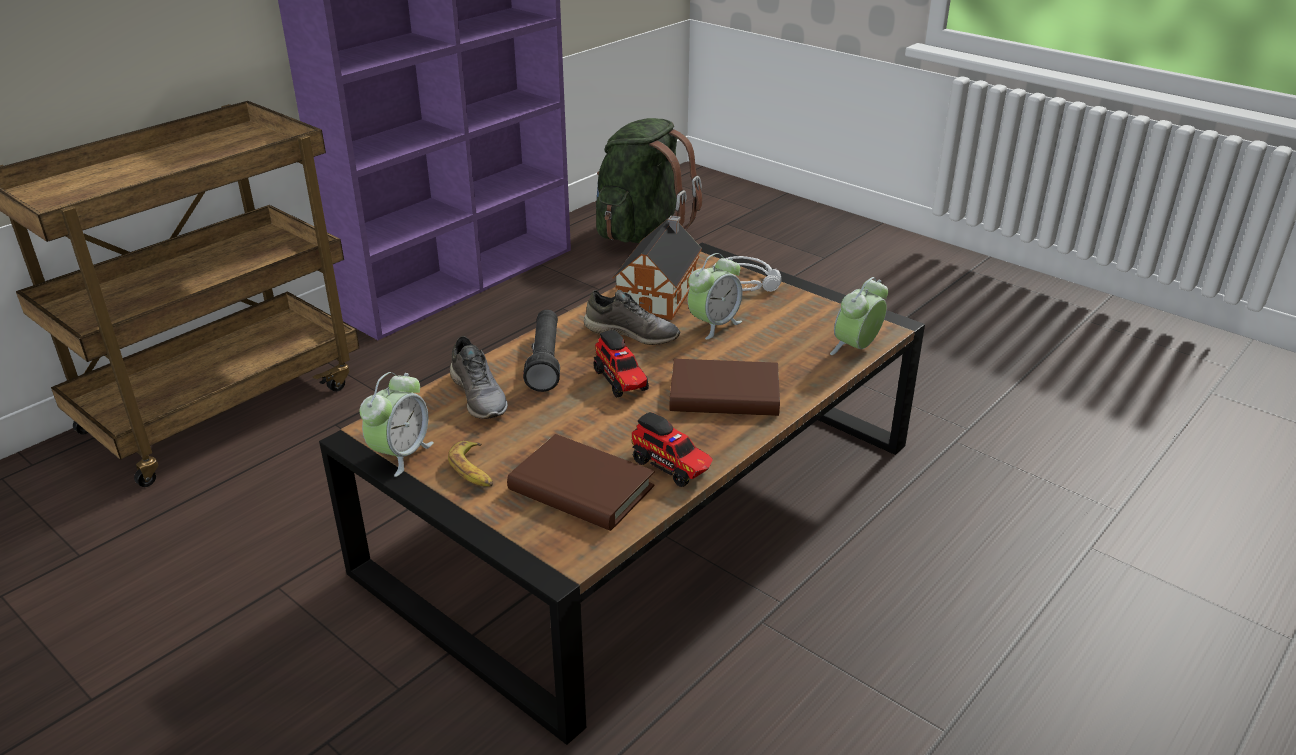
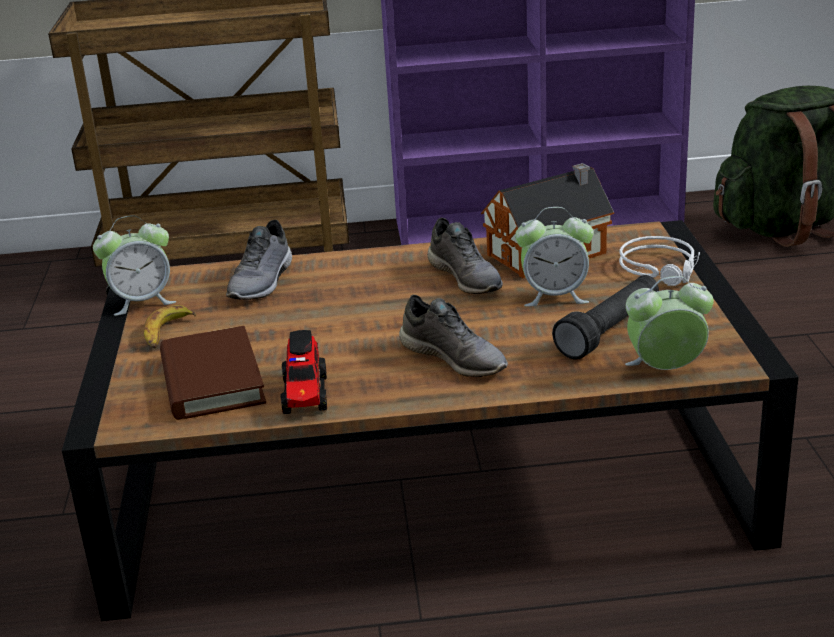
camera: 45 degrees right, 5 degrees down
(545, 361) = (356, 273): black flashlight -> black flashlight (610, 330)
(621, 381) = (386, 312): toy truck -> none
(724, 394) = (455, 358): brown book -> grey shoe

